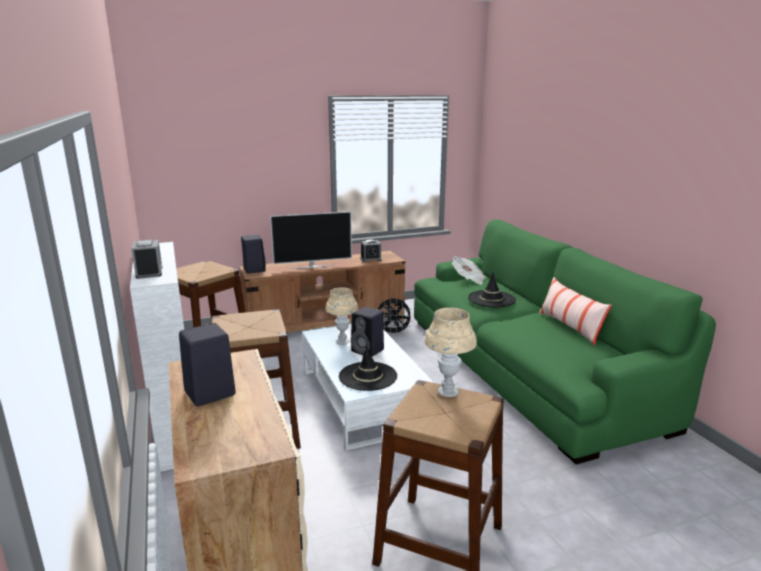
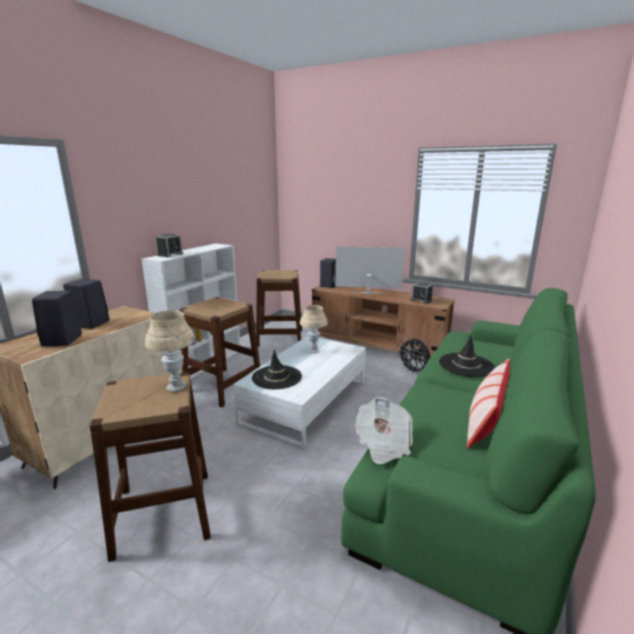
camera: 50 degrees right, 0 degrees up
(313, 266) = (368, 293): television -> television turned 150 degrees clockwise
(368, 351) = (314, 363): black speaker -> black speaker (62, 341)
(468, 279) = (486, 343): newspaper -> newspaper (383, 444)

